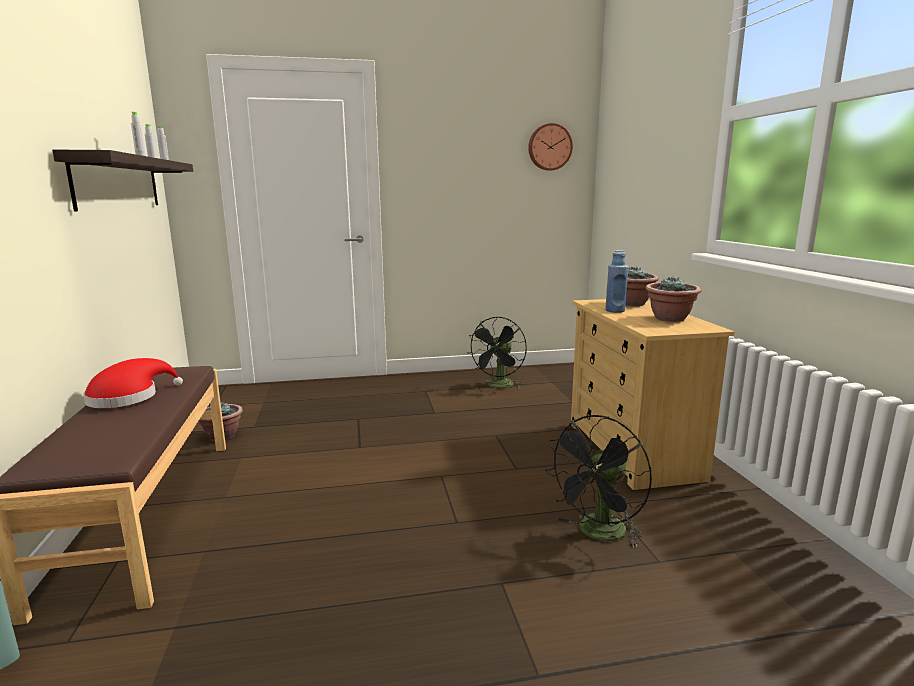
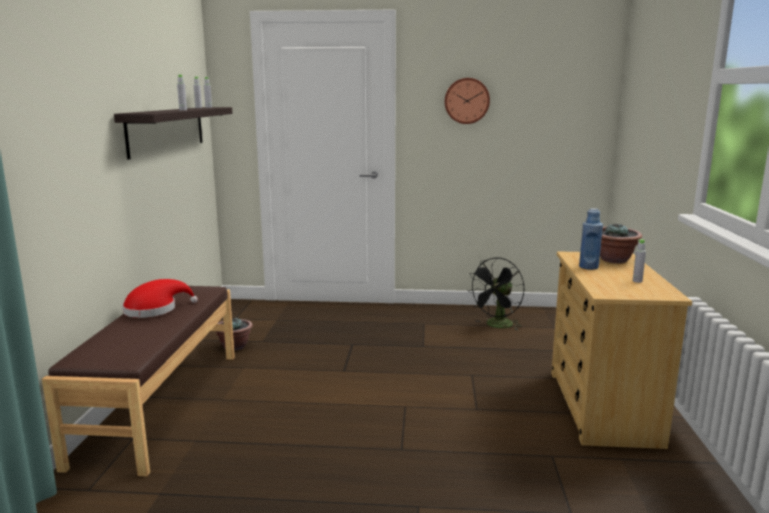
camera: 15 degrees right, 0 degrees up
(549, 147) = (568, 88): wall clock -> wall clock (466, 101)
(598, 534) = (525, 480): black fan -> none
(670, 319) = (637, 281): potted plant -> grey bottle

